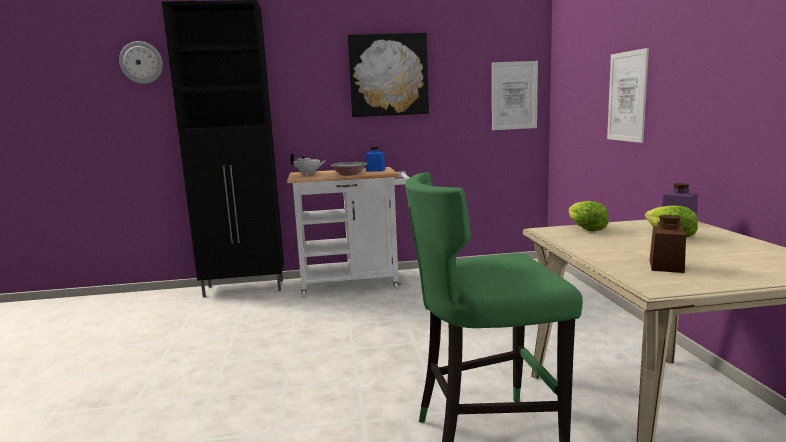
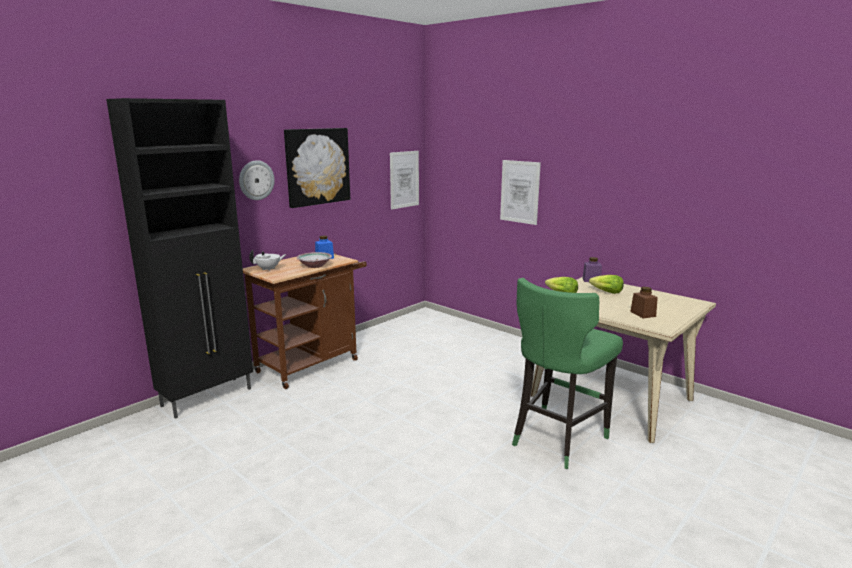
camera: 40 degrees left, 5 degrees up
(141, 62) = (66, 162): wall clock -> wall clock (256, 180)
(356, 283) = (312, 363): white cart -> brown cart

